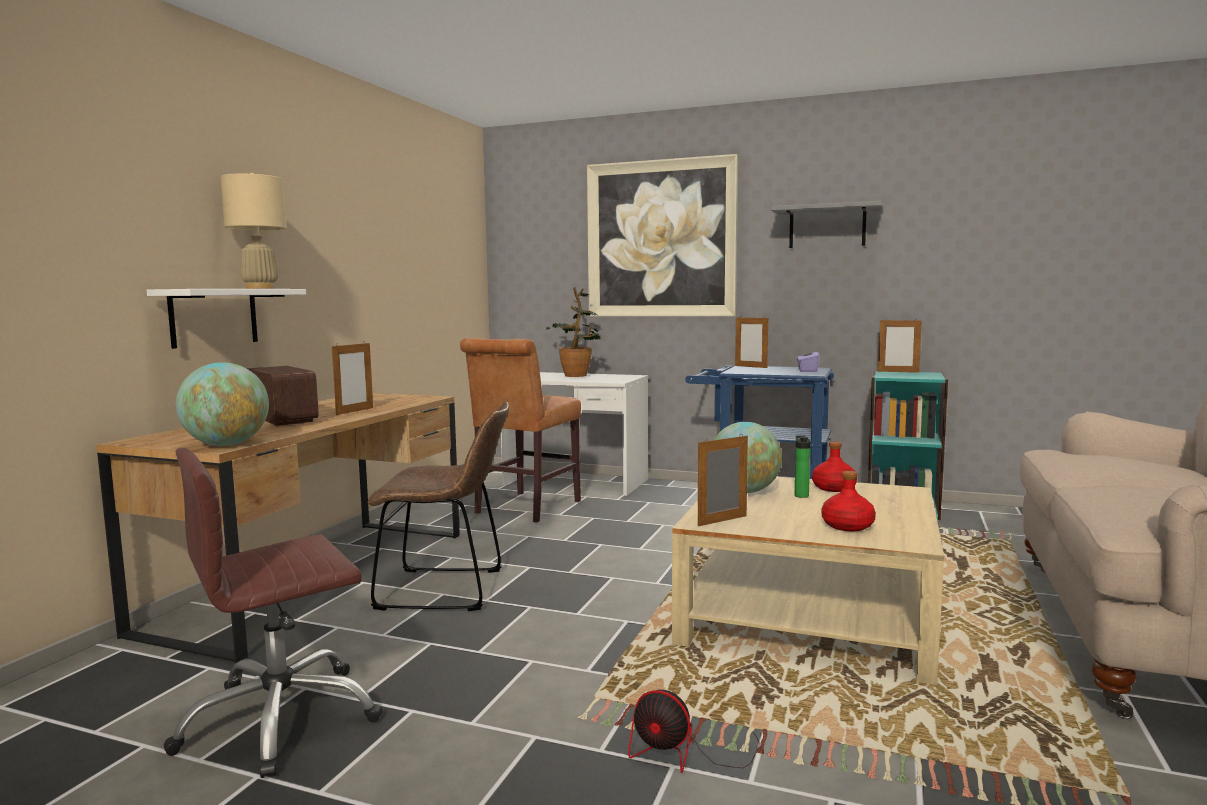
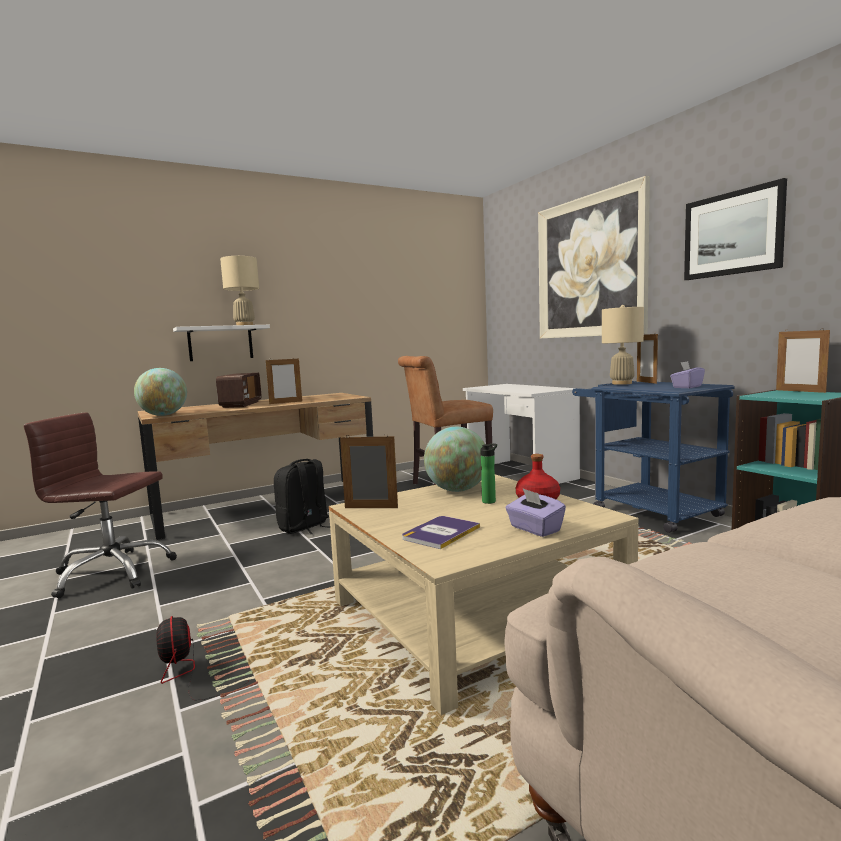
camera: 40 degrees right, 0 degrees up
(448, 590) = (304, 527): brown chair -> black backpack
(577, 376) = (522, 387): potted plant -> none
(735, 368) = (622, 383): none -> beige table lamp
(827, 227) = (732, 233): grey shelf -> picture
(847, 526) = (440, 533): red bottle -> book
(898, 508) = (534, 529): none -> purple tissue box

